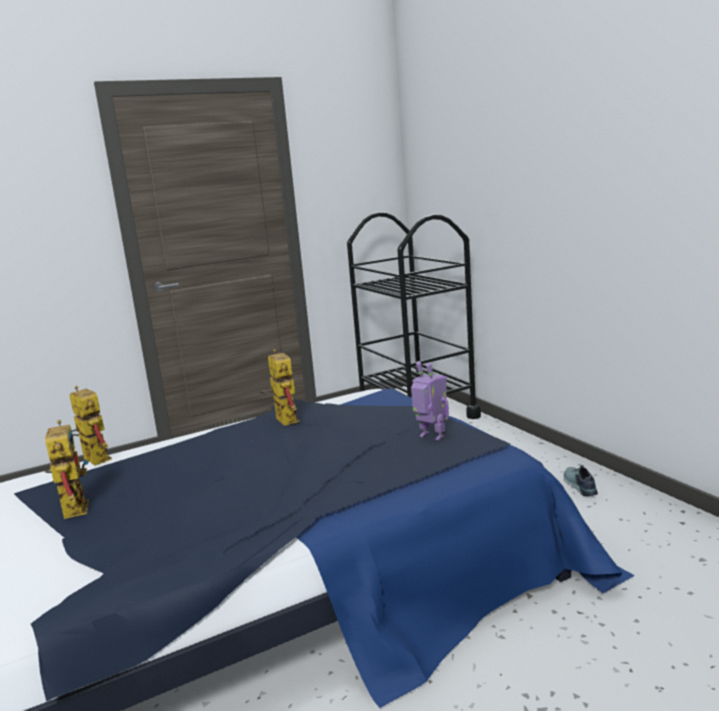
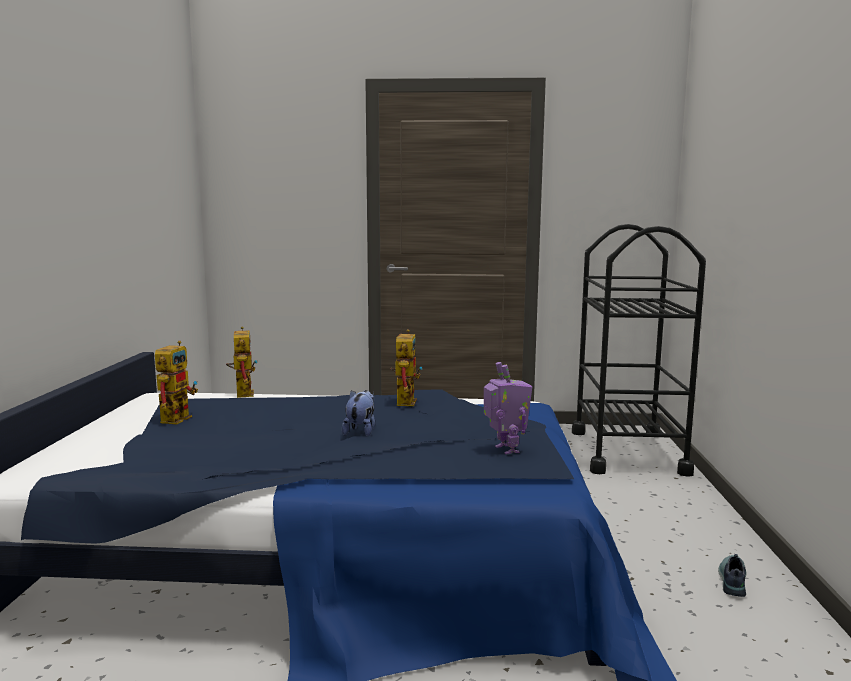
camera: 30 degrees right, 5 degrees down
(293, 459) = (361, 431): none -> plush toy

